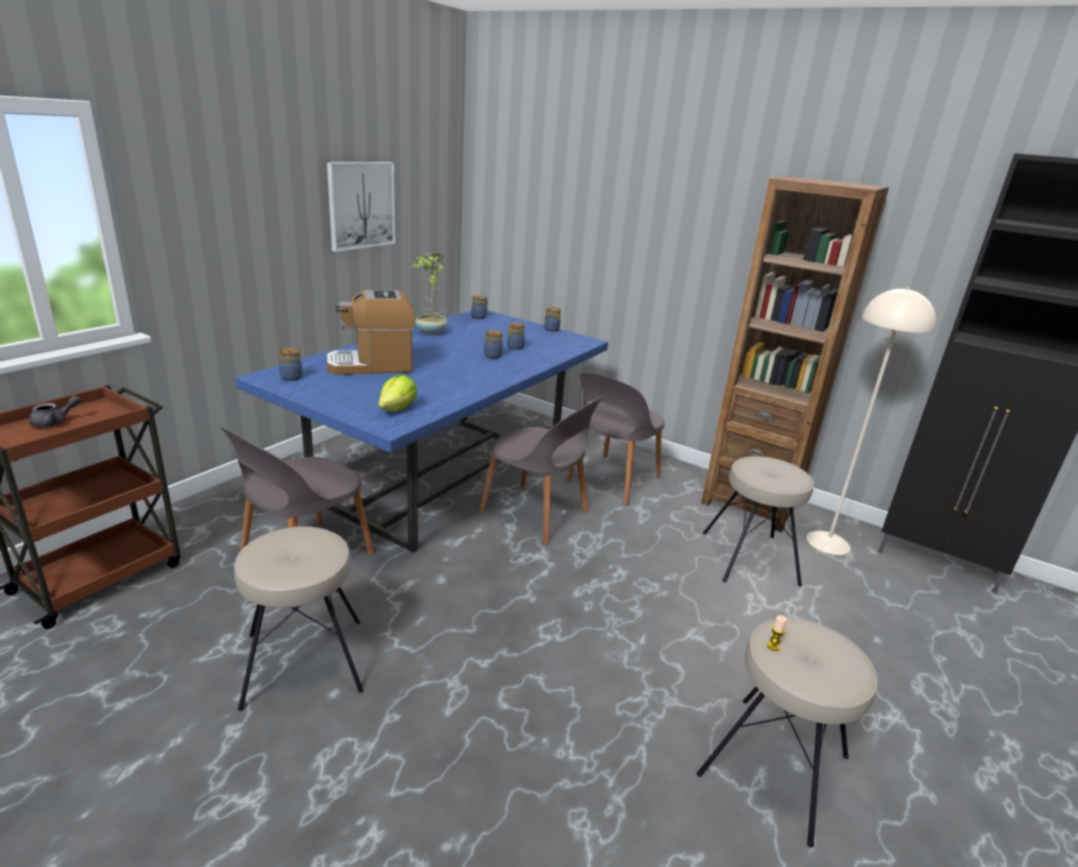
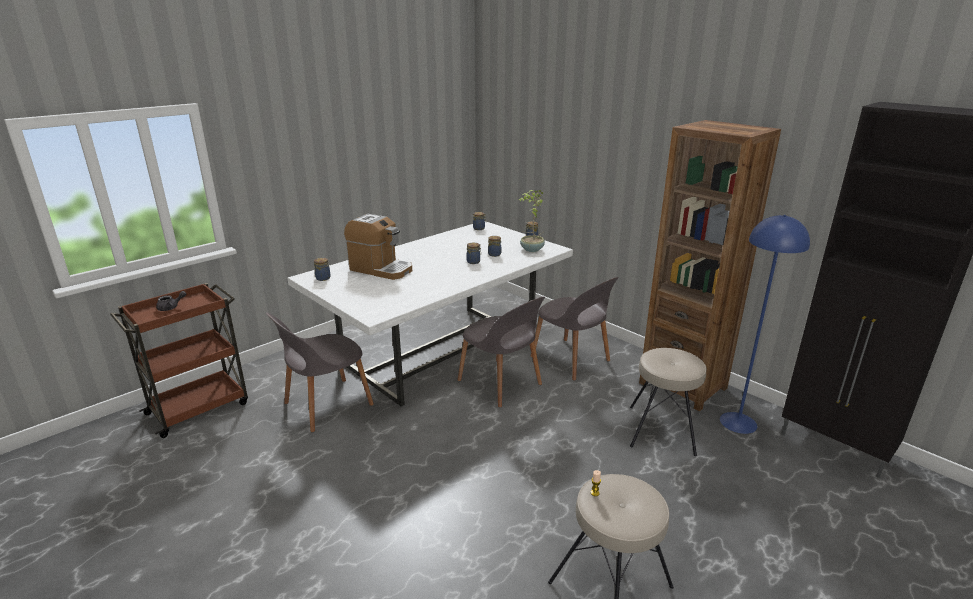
camera: 15 degrees right, 0 degrees up
(303, 660) = (306, 473): beige stool -> none
(361, 205) = (389, 149): picture -> none
(371, 365) = (381, 269): coffee machine -> coffee machine turned 150 degrees counterclockwise
(398, 409) = (384, 303): lettuce -> none
(430, 332) = (436, 242): potted plant -> potted plant (531, 249)
(445, 476) = (442, 350): blue dining table -> white dining table
(612, 480) = (571, 360): grey chair -> grey chair turned 90 degrees counterclockwise
(828, 542) = (738, 422): beige floor lamp -> blue floor lamp

